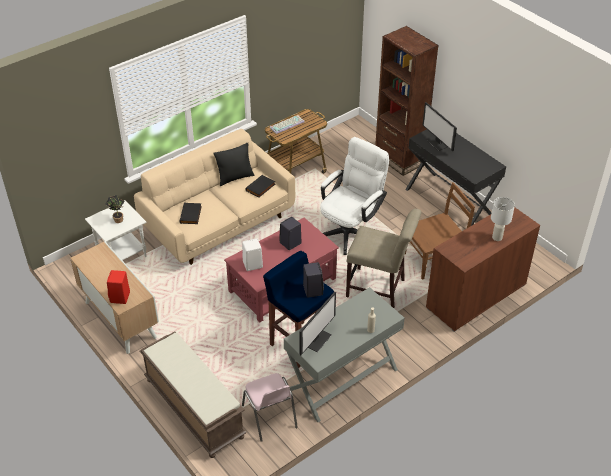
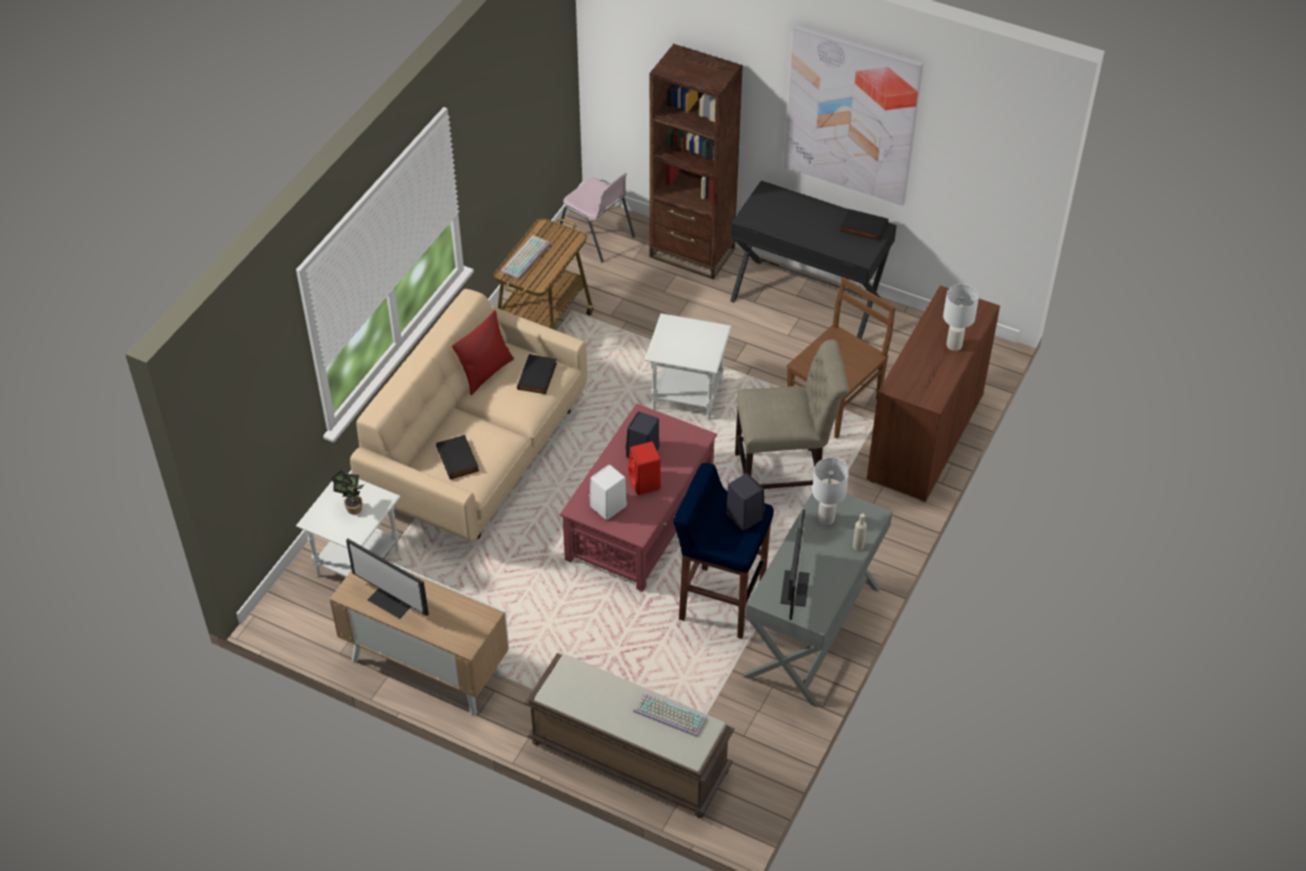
camera: 25 degrees left, 5 degrees up
(120, 297) = (455, 633): red speaker -> red speaker (645, 483)
(210, 387) = (668, 715): none -> keyboard
(235, 178) = (486, 373): black pillow -> red pillow
(270, 417) = (745, 726): pink chair -> pink chair (596, 237)
(350, 230) = (688, 396): white office chair -> white side table
(361, 308) = (825, 518): none -> white table lamp
(437, 143) = (777, 217): monitor -> monitor (392, 600)
(484, 162) = (863, 228): none -> black book
(491, 88) = (852, 114): none -> picture

